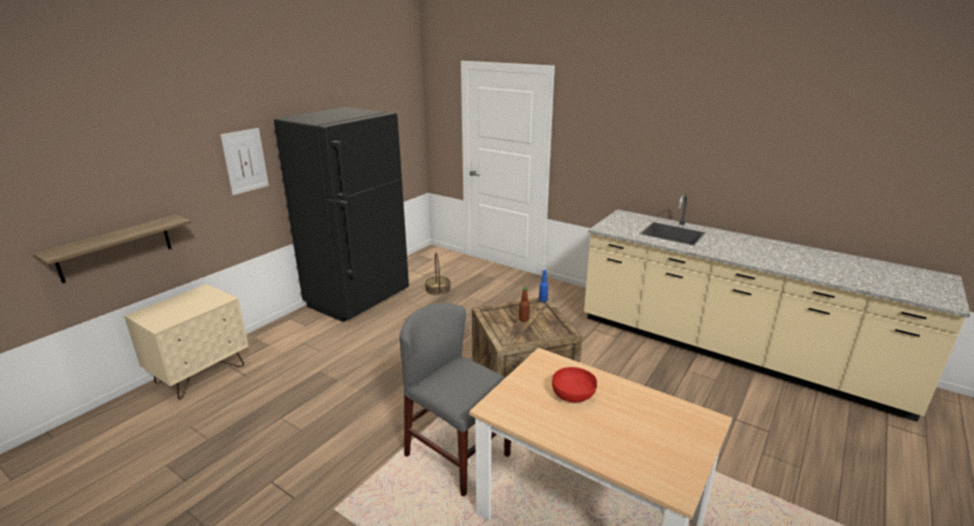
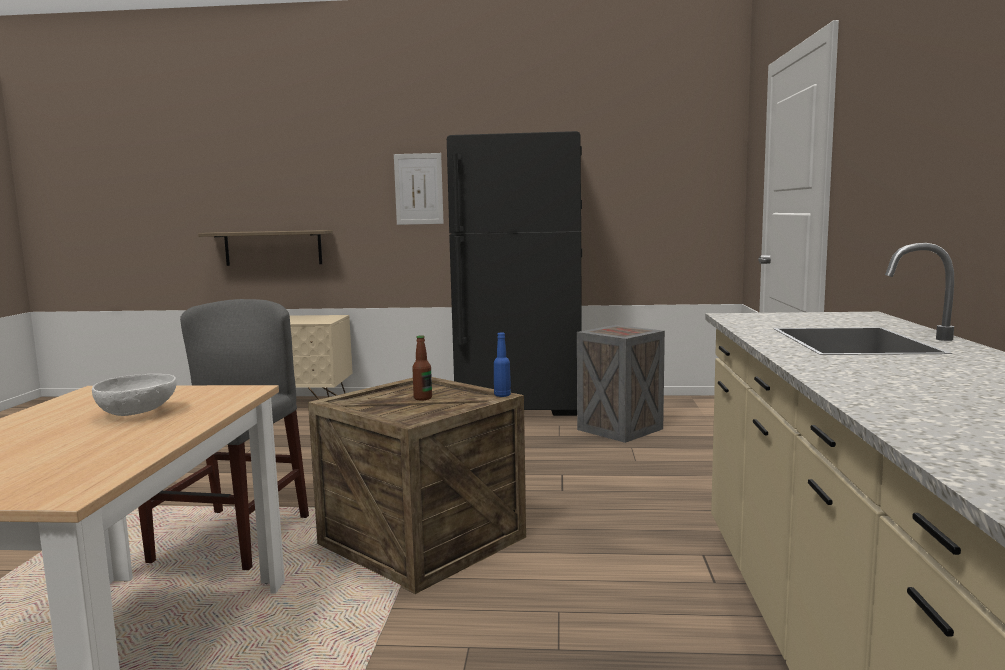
camera: 60 degrees right, 15 degrees down
(438, 289) = (620, 430): basket -> crate
(573, 395) = (138, 413): red bowl -> white bowl

